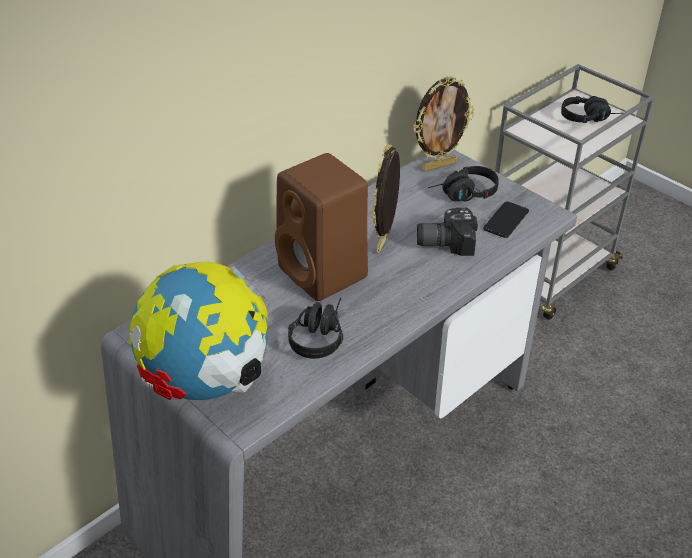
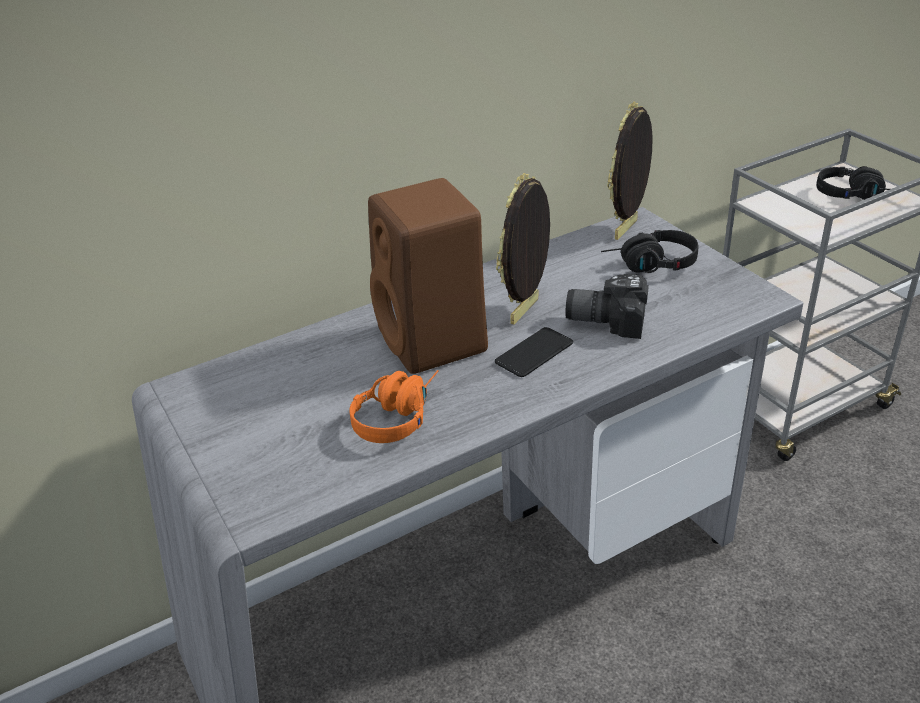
camera: 15 degrees right, 5 degrees down
(207, 381) = (233, 455): globe -> none
(319, 334) = (398, 414): black headphones -> orange headphones
(438, 165) = (627, 230): picture frame -> picture frame turned 135 degrees clockwise
(506, 220) = (699, 300): phone -> phone (534, 353)

